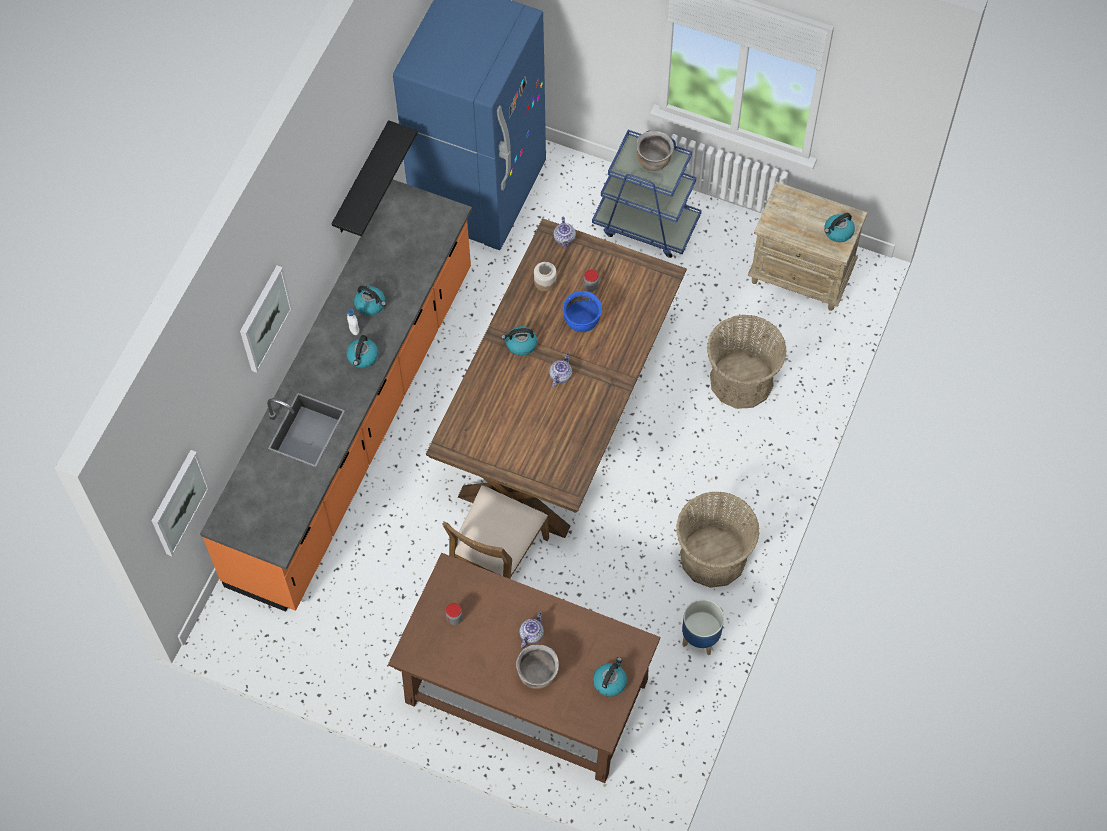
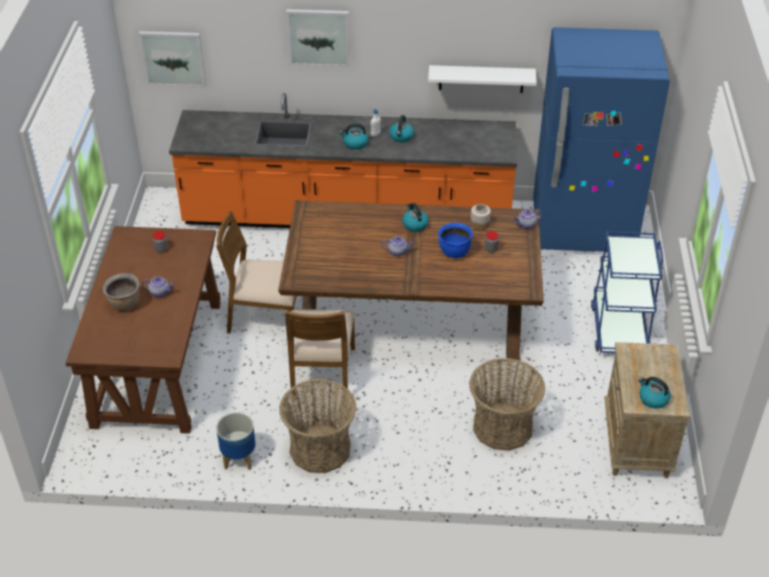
camera: 70 degrees right, 20 degrees down
(361, 181) = (481, 79): black shelf -> white shelf
(607, 526) = (321, 374): none -> brown chair
(610, 681) = (129, 346): kettle -> none
(653, 161) = (637, 258): brown cooking pot -> none

